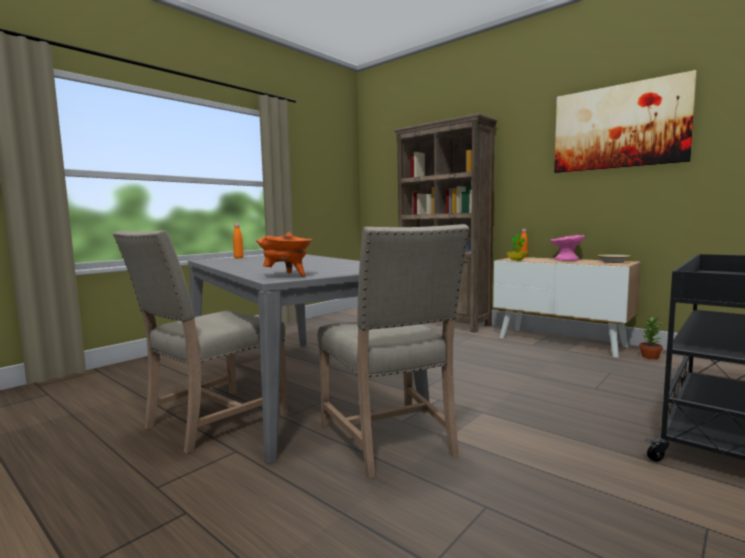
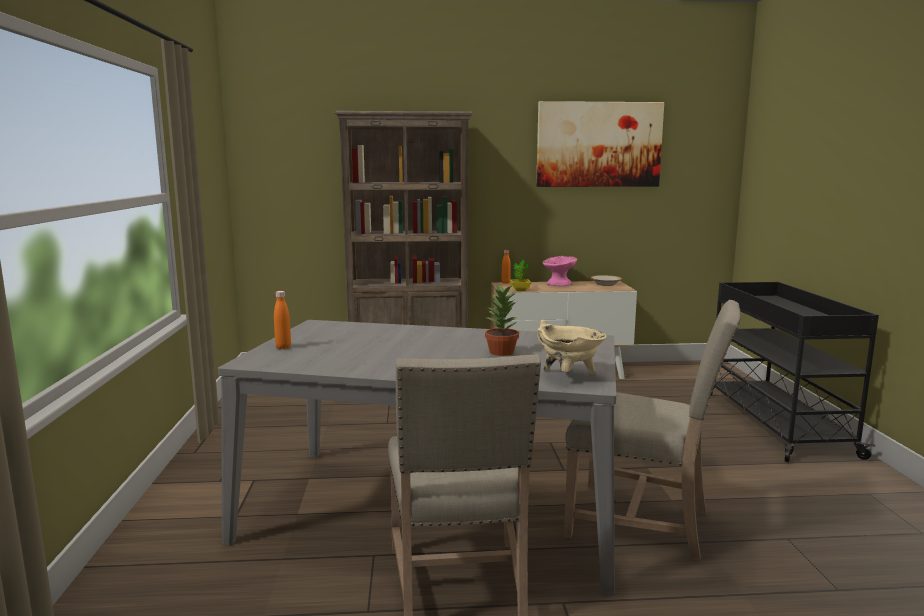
camera: 45 degrees left, 5 degrees up
(287, 276) = (569, 376): orange cooking pot -> beige cooking pot
(649, 357) = (641, 372): potted plant -> potted plant (501, 352)

